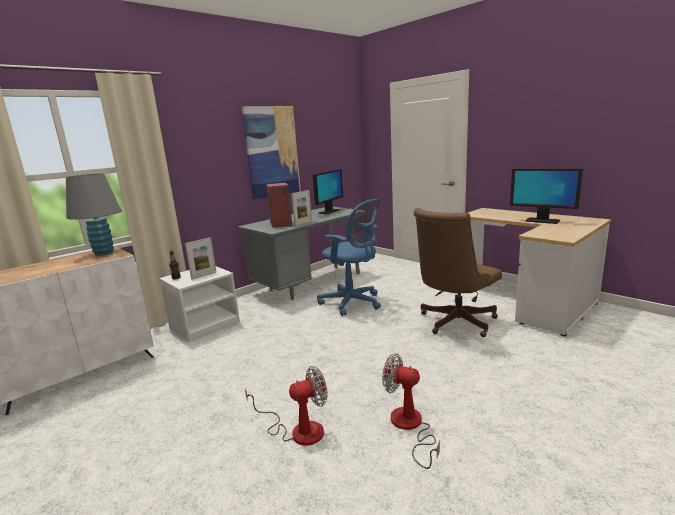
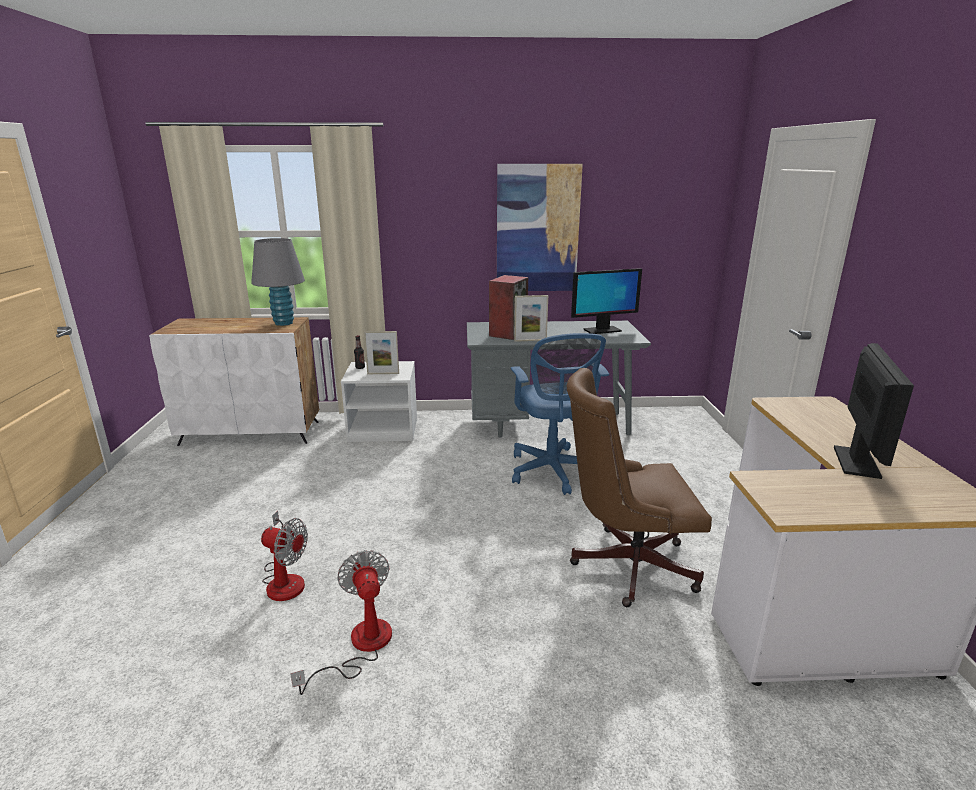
camera: 40 degrees right, 5 degrees up
(542, 221) = (856, 462): monitor -> monitor turned 150 degrees counterclockwise

